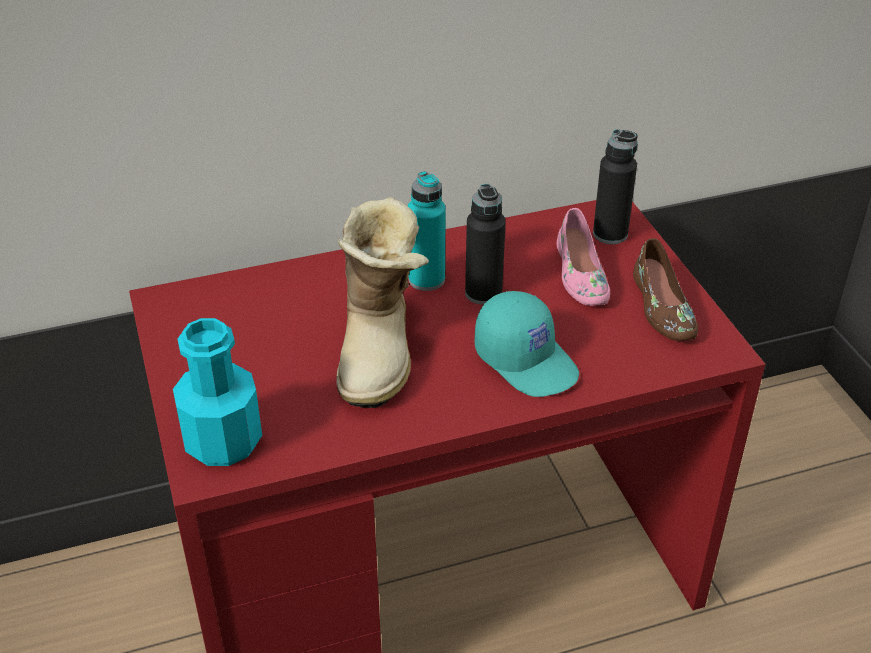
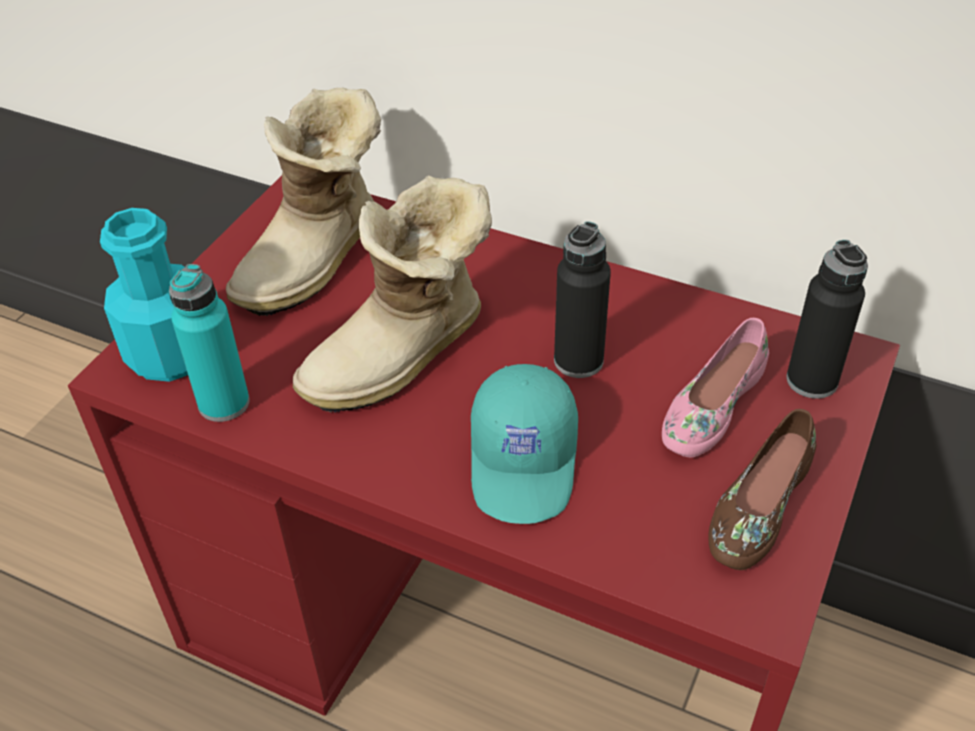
camera: 45 degrees right, 5 degrees up
(241, 331) = (317, 260): none -> boot
(426, 280) = (541, 311): turquoise bottle -> turquoise bottle (224, 403)

